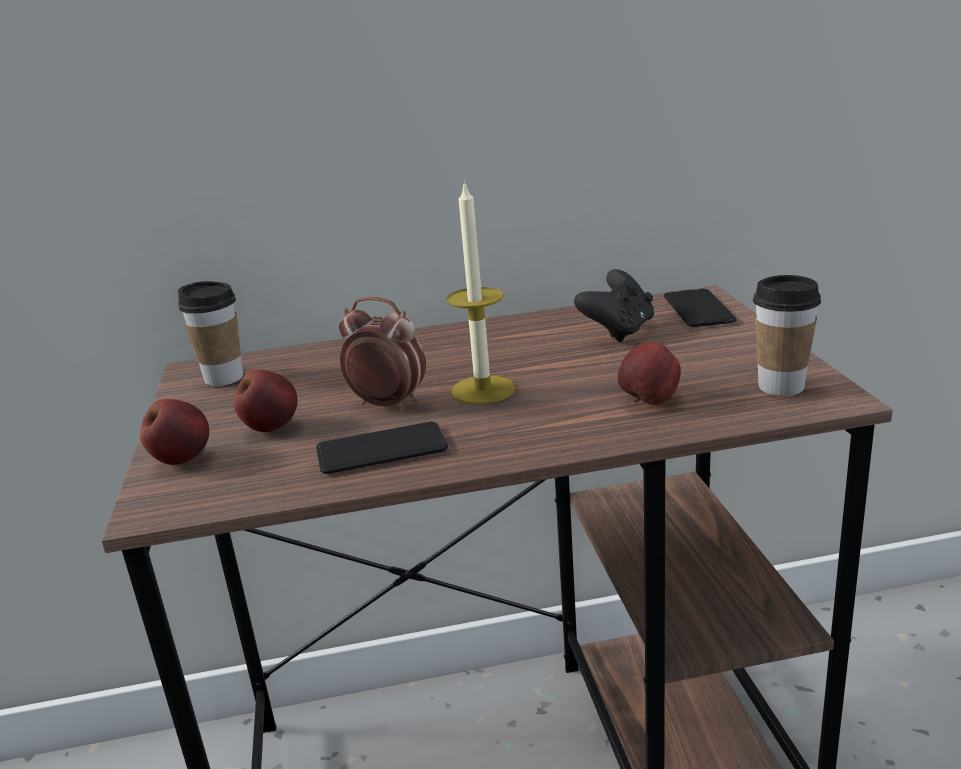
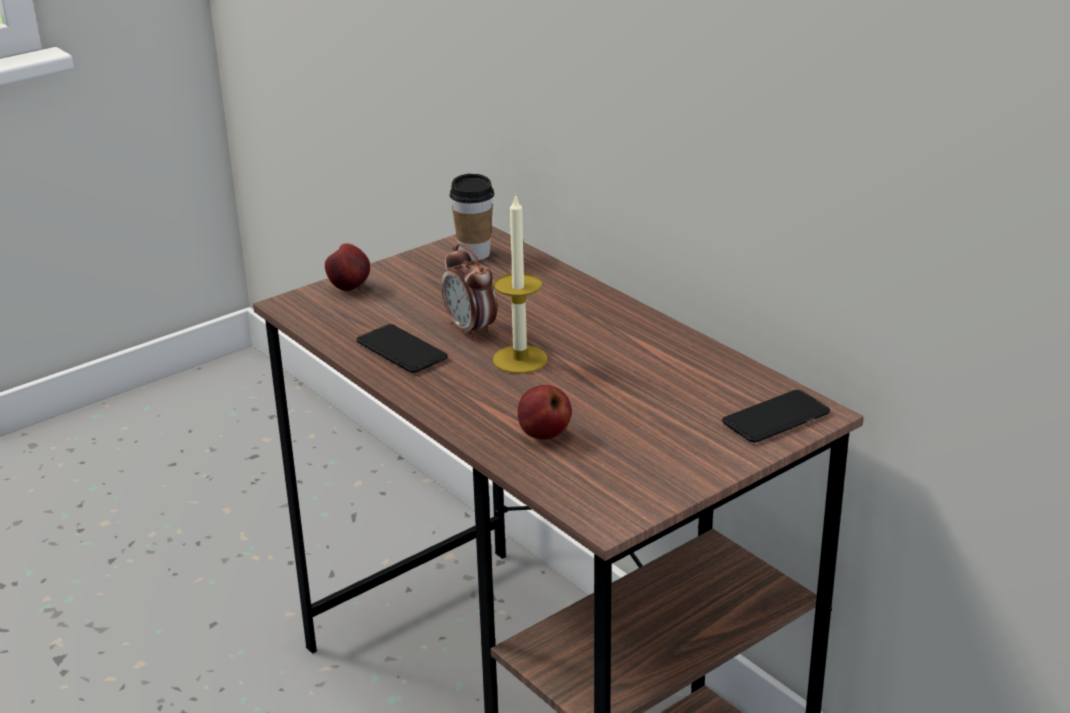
camera: 60 degrees right, 5 degrees up
(271, 427) = (410, 300): apple -> none
(388, 405) = (471, 330): alarm clock -> alarm clock turned 150 degrees clockwise
(618, 331) = (686, 389): black game controller -> none
(781, 386) = (614, 490): cup -> none

